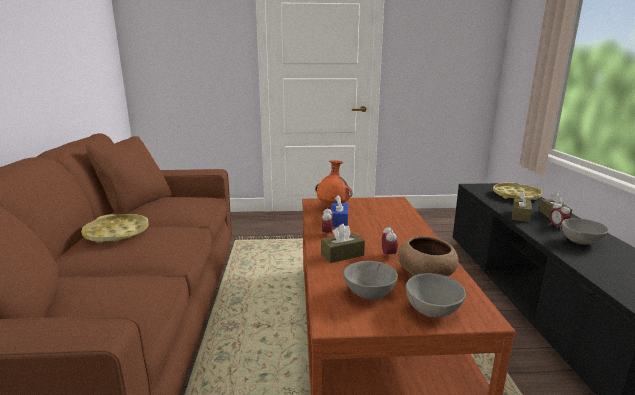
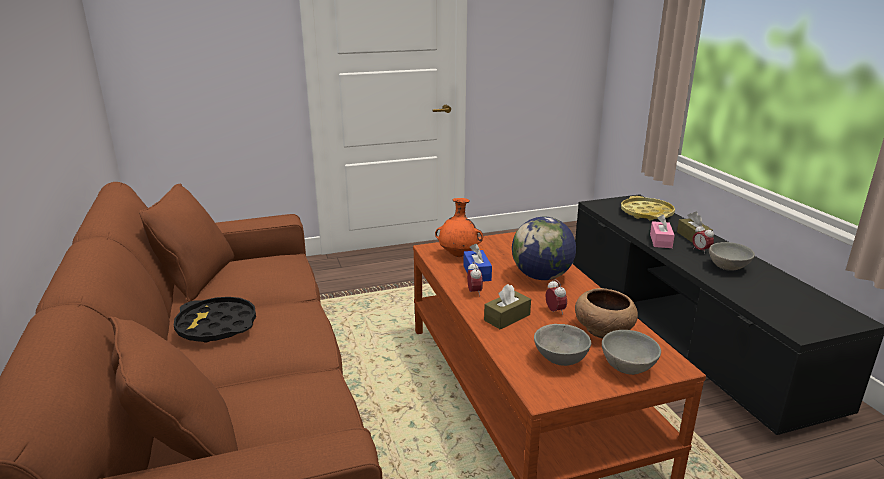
camera: 15 degrees left, 5 degrees up
(117, 233) = (217, 326): yellow tray -> black tray
(392, 229) = (541, 276): none -> globe
(520, 216) = (660, 241): brown tissue box -> pink tissue box

